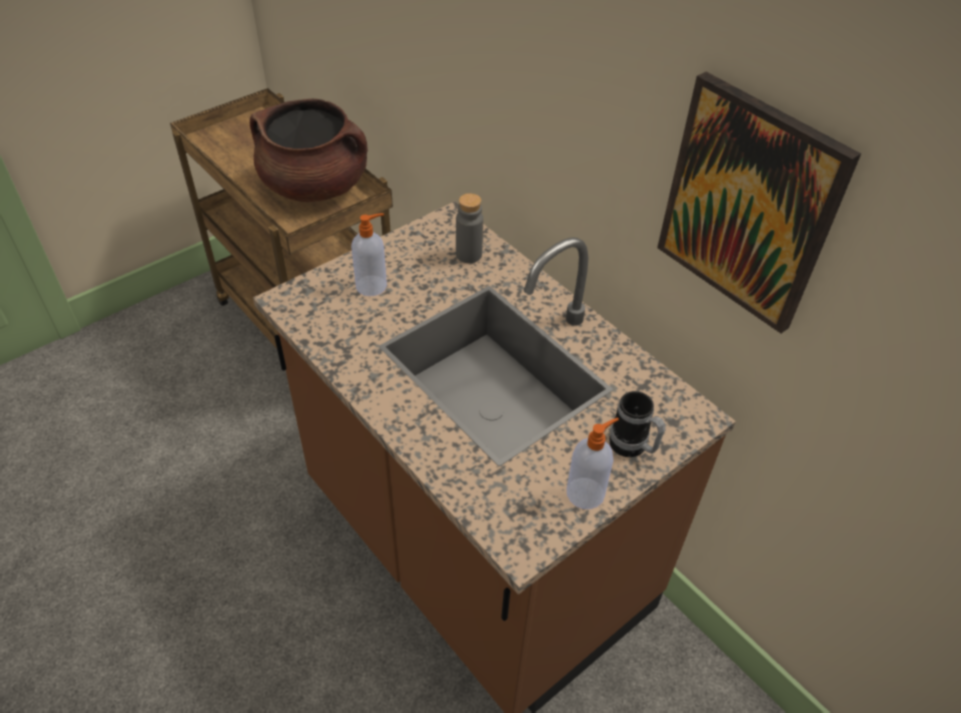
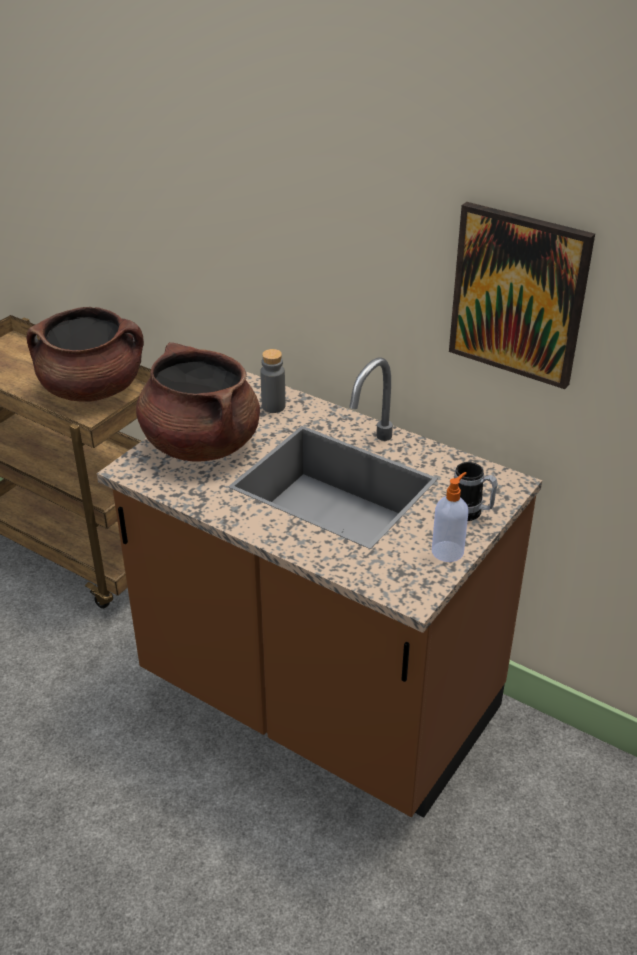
camera: 15 degrees left, 10 degrees down
(372, 285) = (200, 444): soap dispenser -> brown cooking pot

